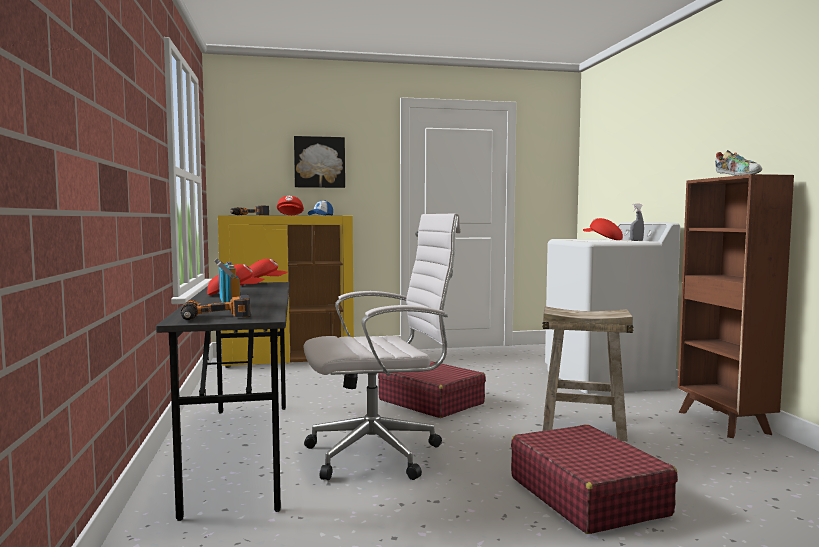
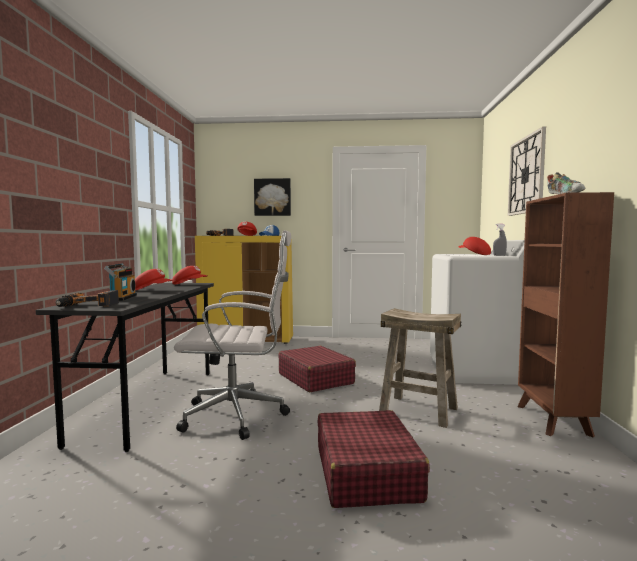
camera: 15 degrees right, 0 degrees up
(658, 147) = (526, 175): none -> wall clock

